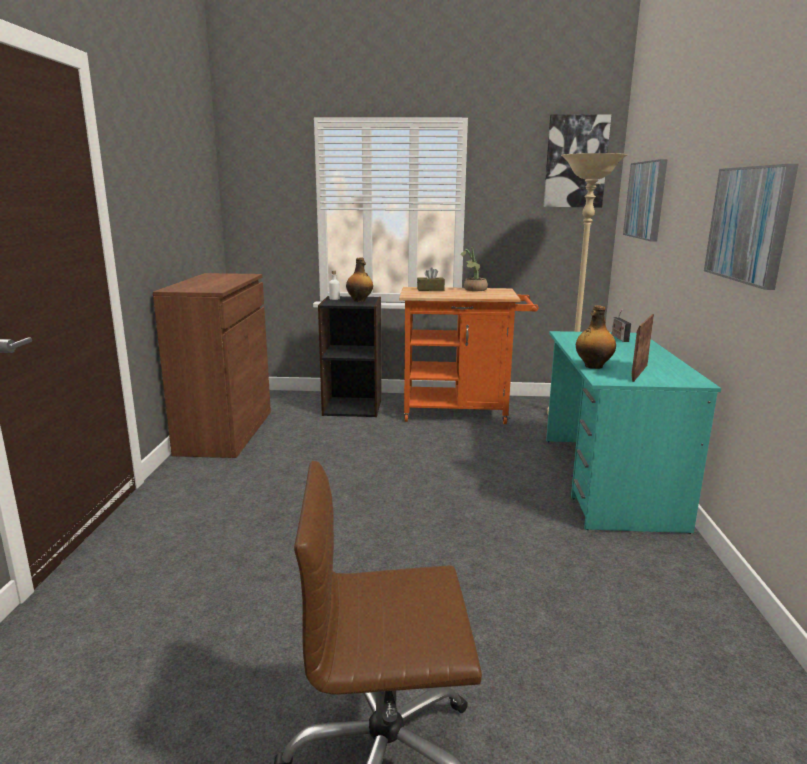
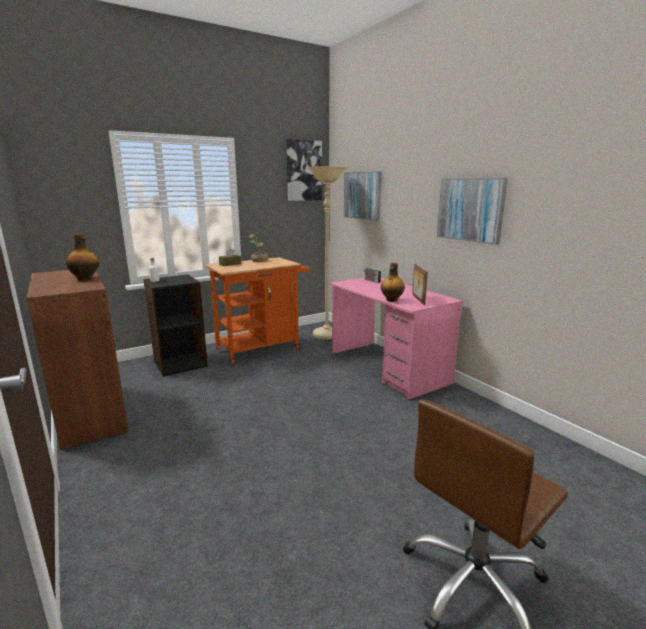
camera: 35 degrees left, 0 degrees up
(359, 300) = (178, 279): bottle -> bottle (85, 278)
(607, 480) = (387, 368): turquoise desk -> pink desk

